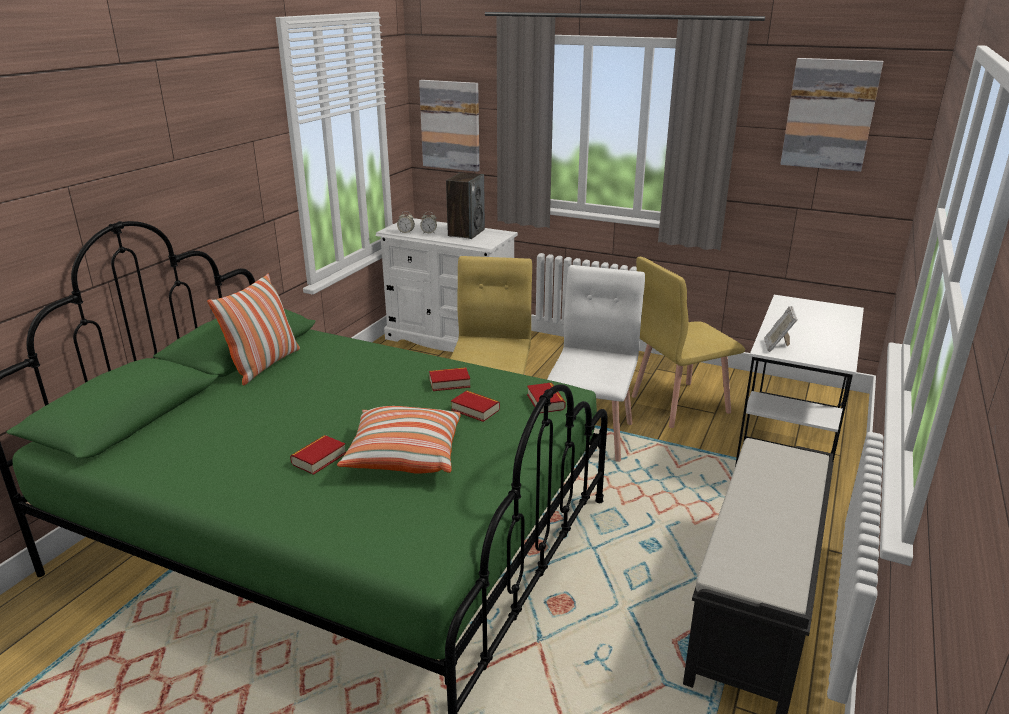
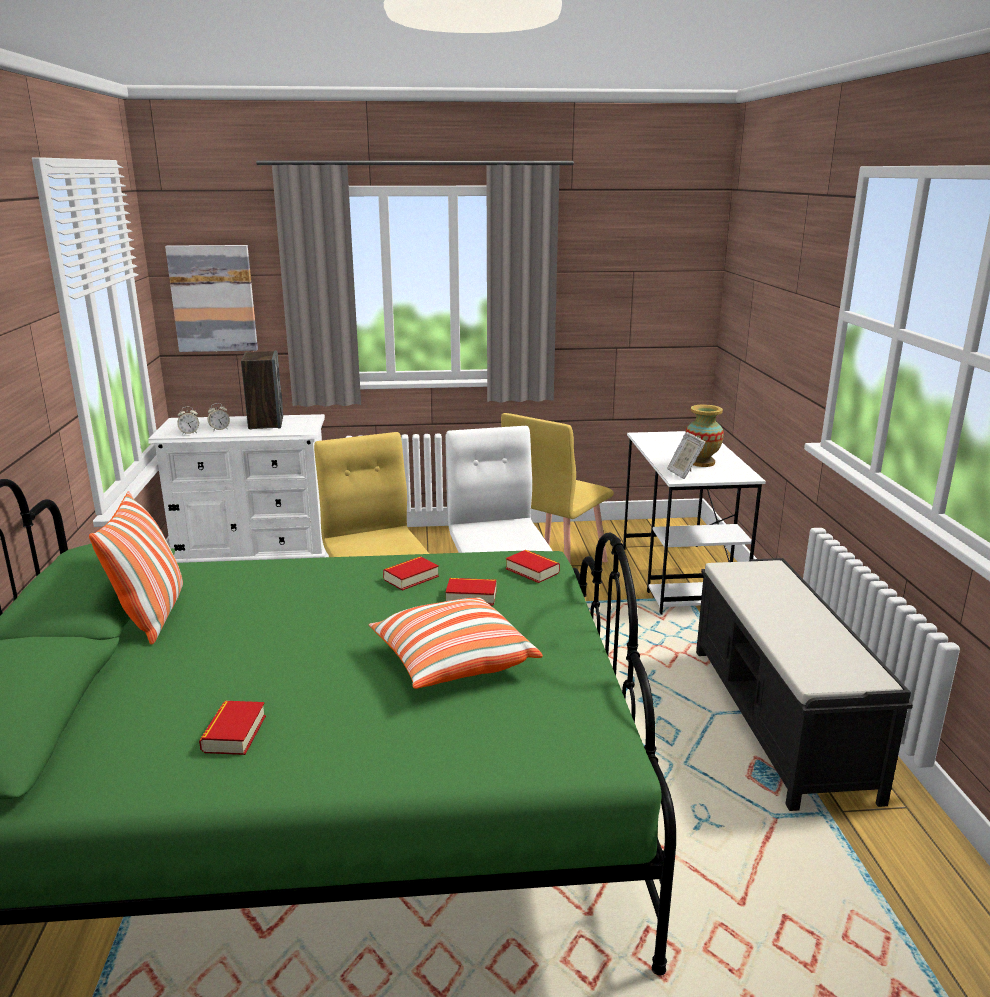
camera: 30 degrees left, 5 degrees down
(319, 459) = (357, 694): book -> book (234, 734)
(810, 339) = (701, 462): none -> vase
(829, 114) = (637, 254): picture -> none

